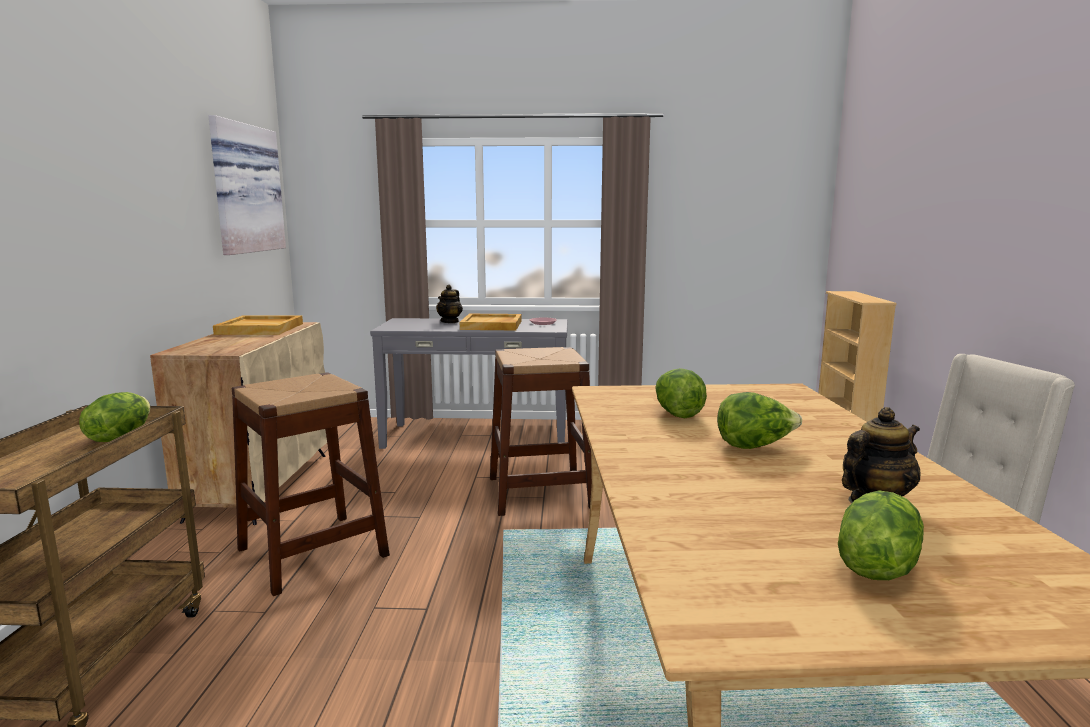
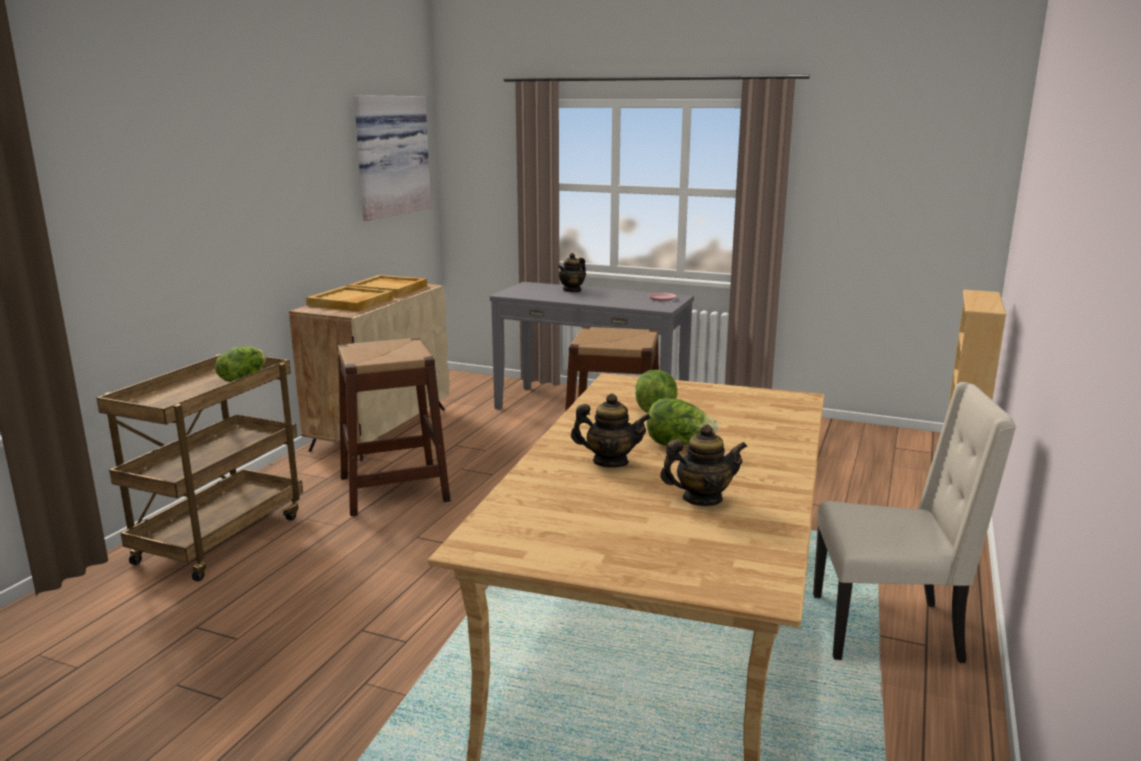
camera: 20 degrees right, 5 degrees up
(492, 325) = (607, 298): beige tray -> beige tray (351, 302)
(713, 475) = (610, 462): none -> teapot
(875, 565) = (631, 534): lettuce -> none

